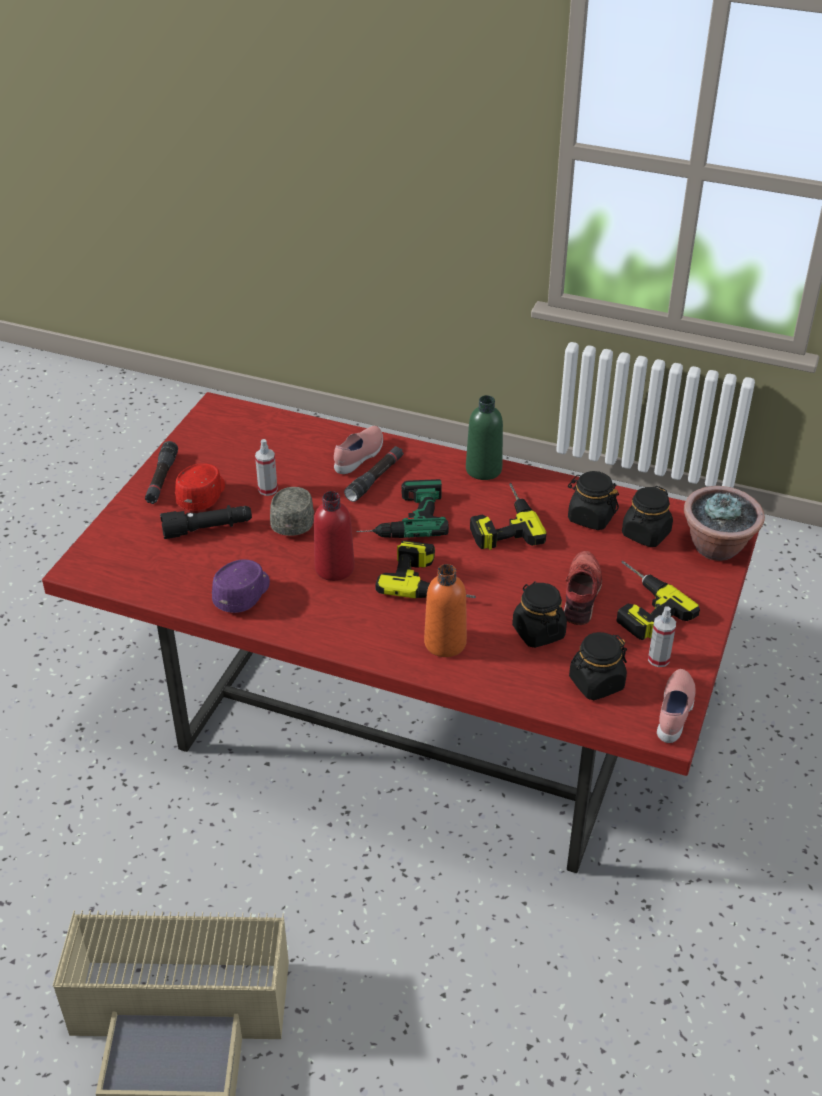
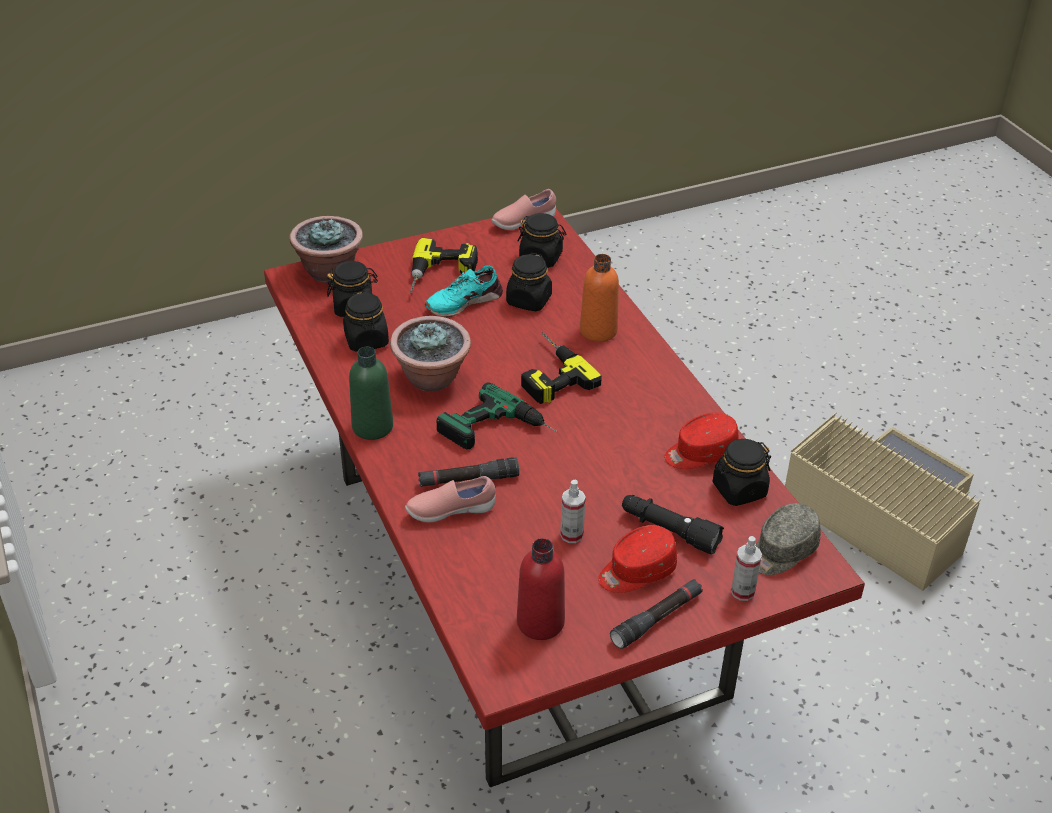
camera: 135 degrees left, 0 degrees up
(187, 585) = (739, 490): none -> black jar
(243, 593) = (700, 453): purple cap -> red cap
(293, 519) = (584, 490): grey cap -> grey cap (782, 551)
(334, 568) = (605, 427): red bottle -> red bottle (540, 622)
(501, 522) = (432, 379): power drill -> potted plant
(582, 594) = (463, 302): red shoe -> turquoise shoe
(658, 659) = (484, 246): spray bottle -> spray bottle (742, 591)

